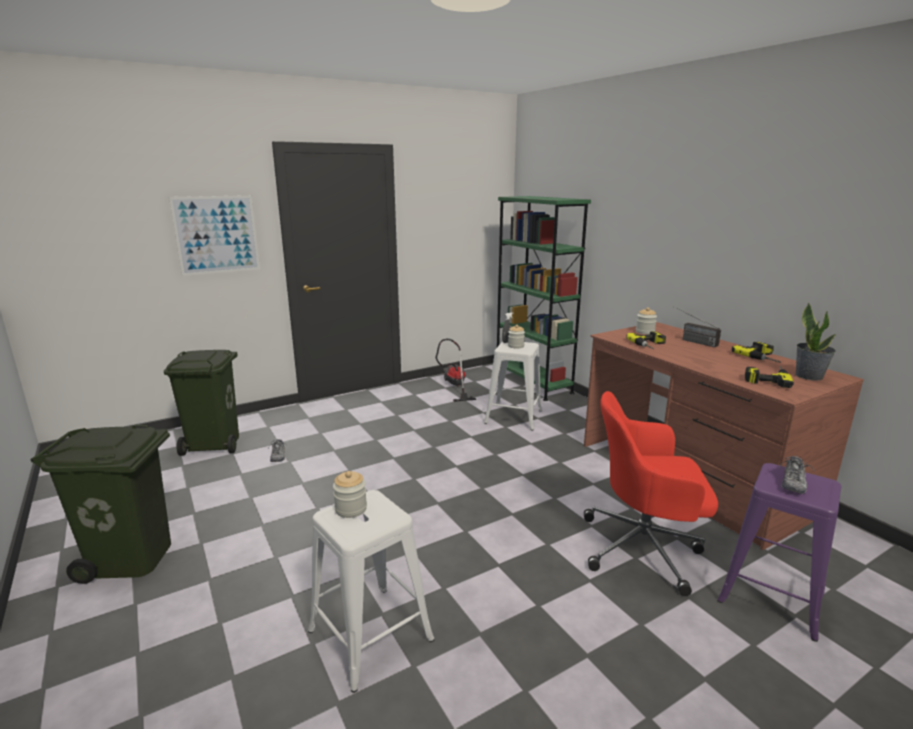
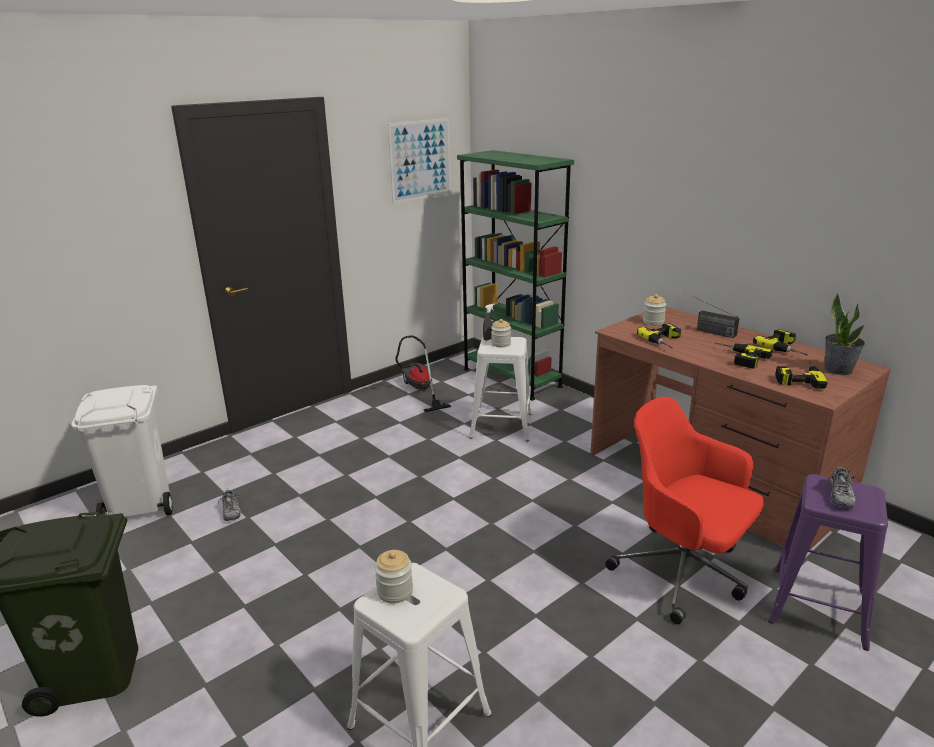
camera: 10 degrees left, 5 degrees up
(215, 444) = (142, 504): green trash can -> white trash can
(216, 235) = (110, 235): picture -> picture (420, 160)
(643, 548) = (683, 573): red office chair -> red office chair turned 45 degrees clockwise
(713, 361) = (737, 358): none -> power drill

